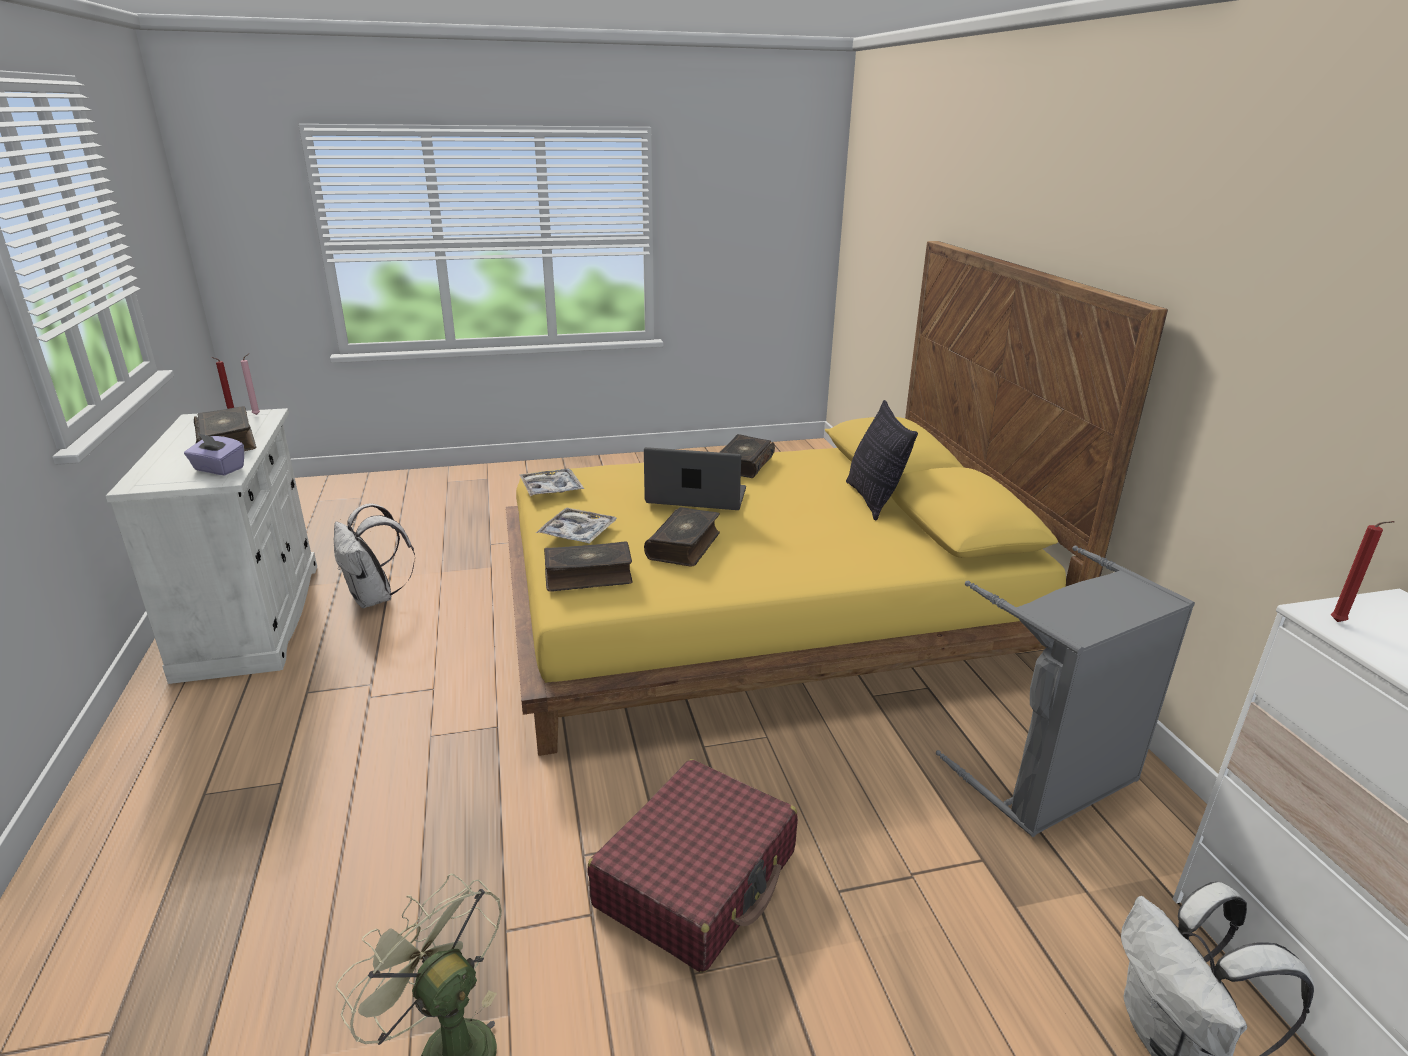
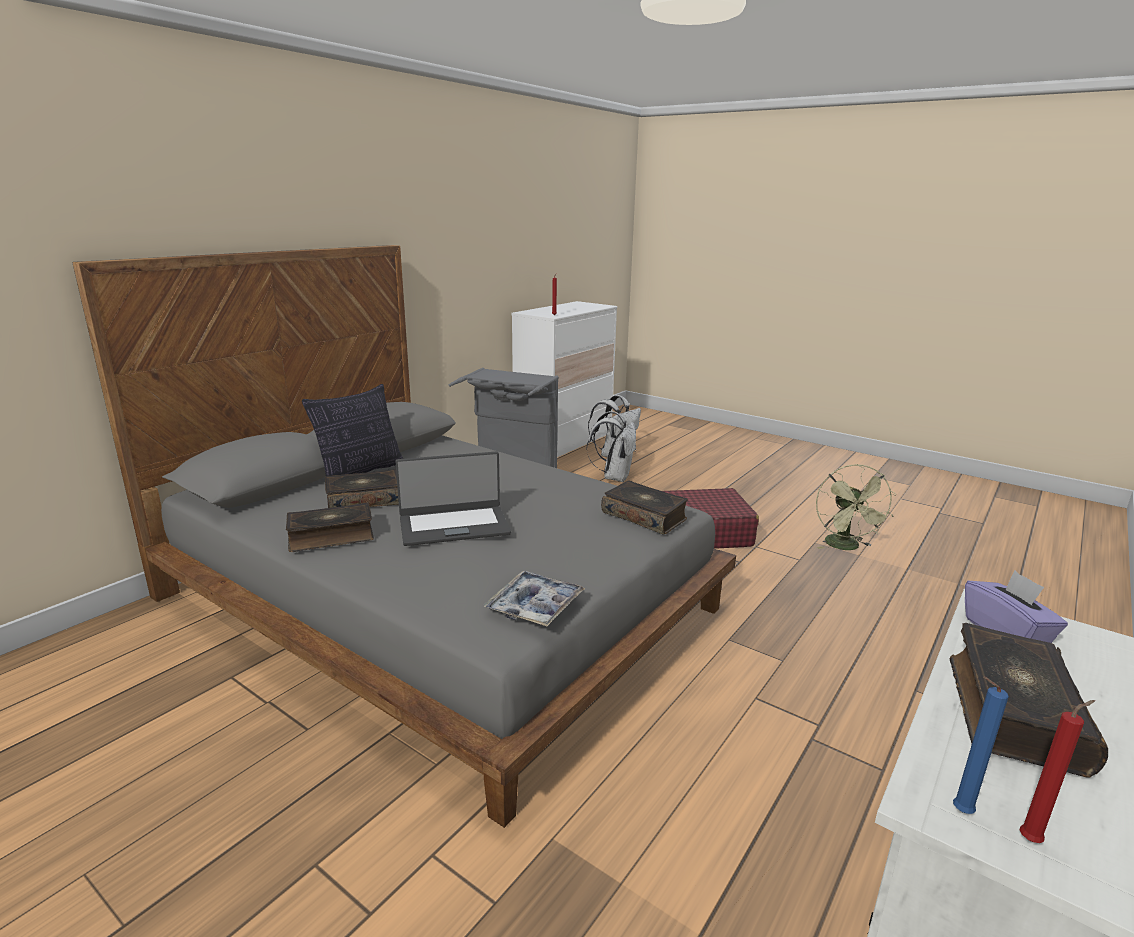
camera: 130 degrees left, 5 degrees down
(257, 414) = (958, 811): pink candle -> blue candle
(375, 598) = (747, 890): white backpack -> white backpack (614, 477)
(577, 533) = (595, 549): tray -> none
(685, 546) = (547, 503): book -> book (365, 500)
(696, 497) = (454, 525): laptop -> laptop turned 75 degrees counterclockwise
(760, 612) = (441, 601): yellow bed -> grey bed

